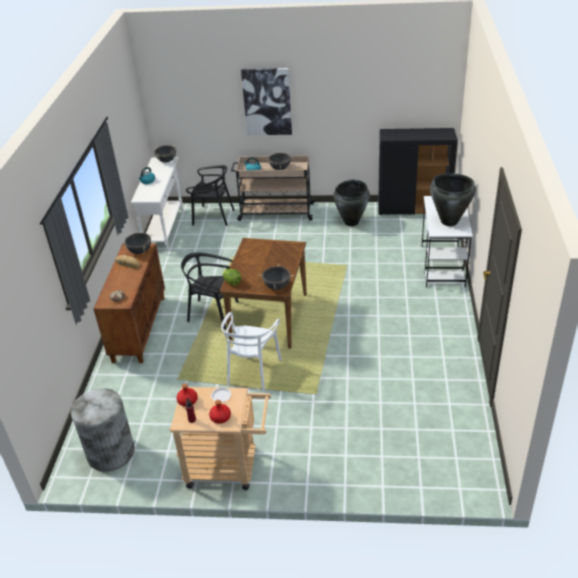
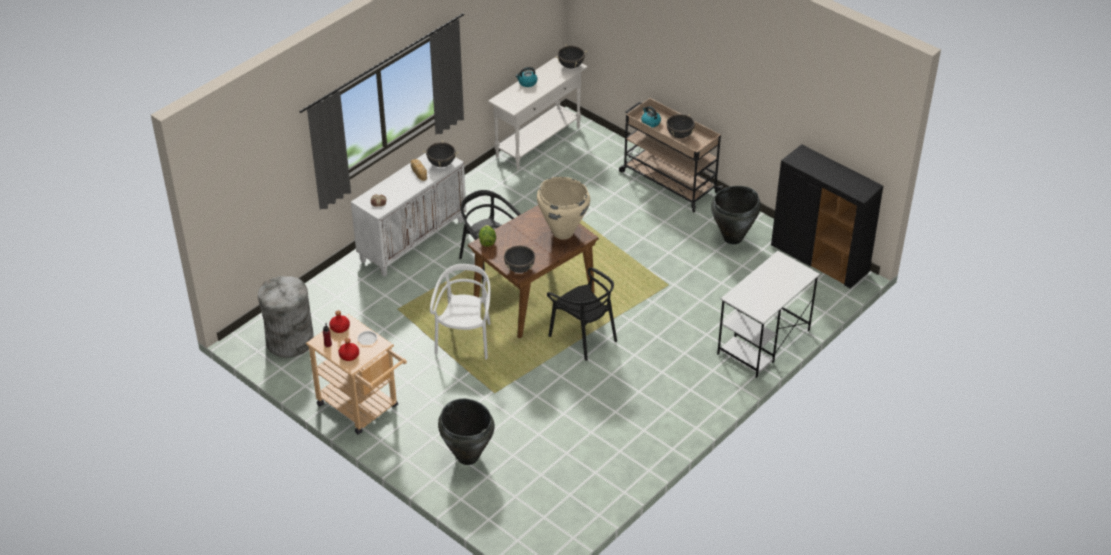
camera: 35 degrees right, 5 degrees up
(139, 328) = (412, 240): brown cabinet -> white cabinet
(213, 216) = (600, 152): black chair -> black chair (583, 336)
(252, 371) = (465, 340): white chair -> white chair turned 135 degrees clockwise
(267, 102) = (689, 52): picture -> none
(279, 251) = (563, 232): none -> beige vase
(449, 221) = (762, 294): black vase -> black vase (468, 457)

